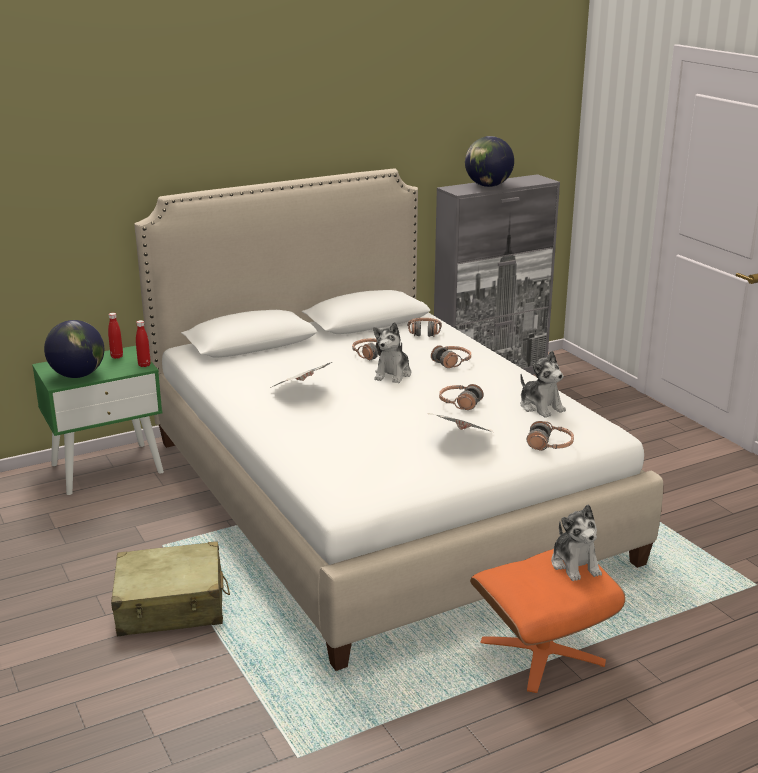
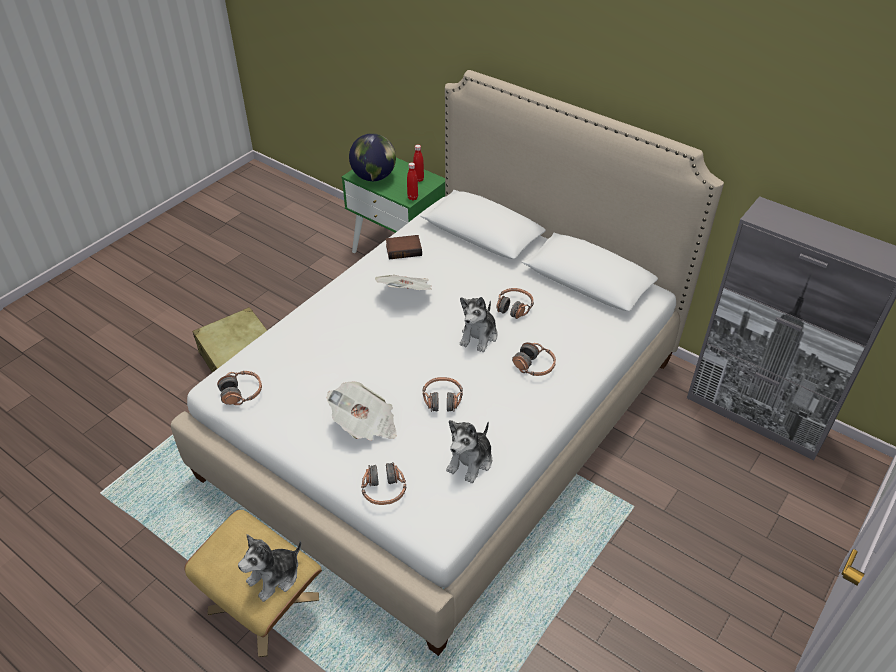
camera: 65 degrees right, 20 degrees up
(231, 379) = (404, 249): none -> book
(393, 374) = (479, 336): plush toy -> plush toy turned 60 degrees counterclockwise
(424, 332) = (595, 325): headphones -> headphones (241, 393)
(488, 186) = (808, 229): globe -> none
(542, 651) = (264, 603): orange ottoman -> beige ottoman

